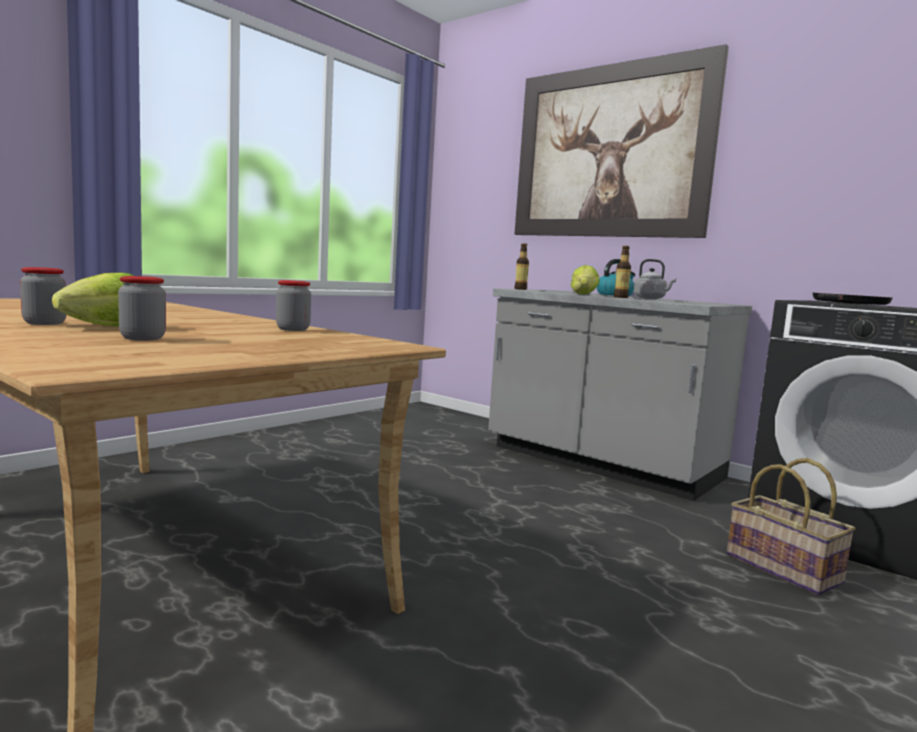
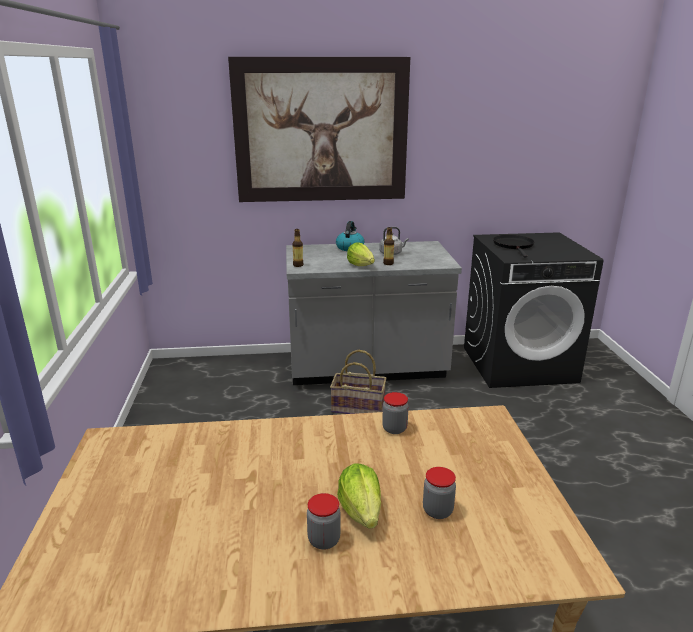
camera: 45 degrees left, 15 degrees up
(784, 568) = (532, 406): basket -> basket (358, 407)

